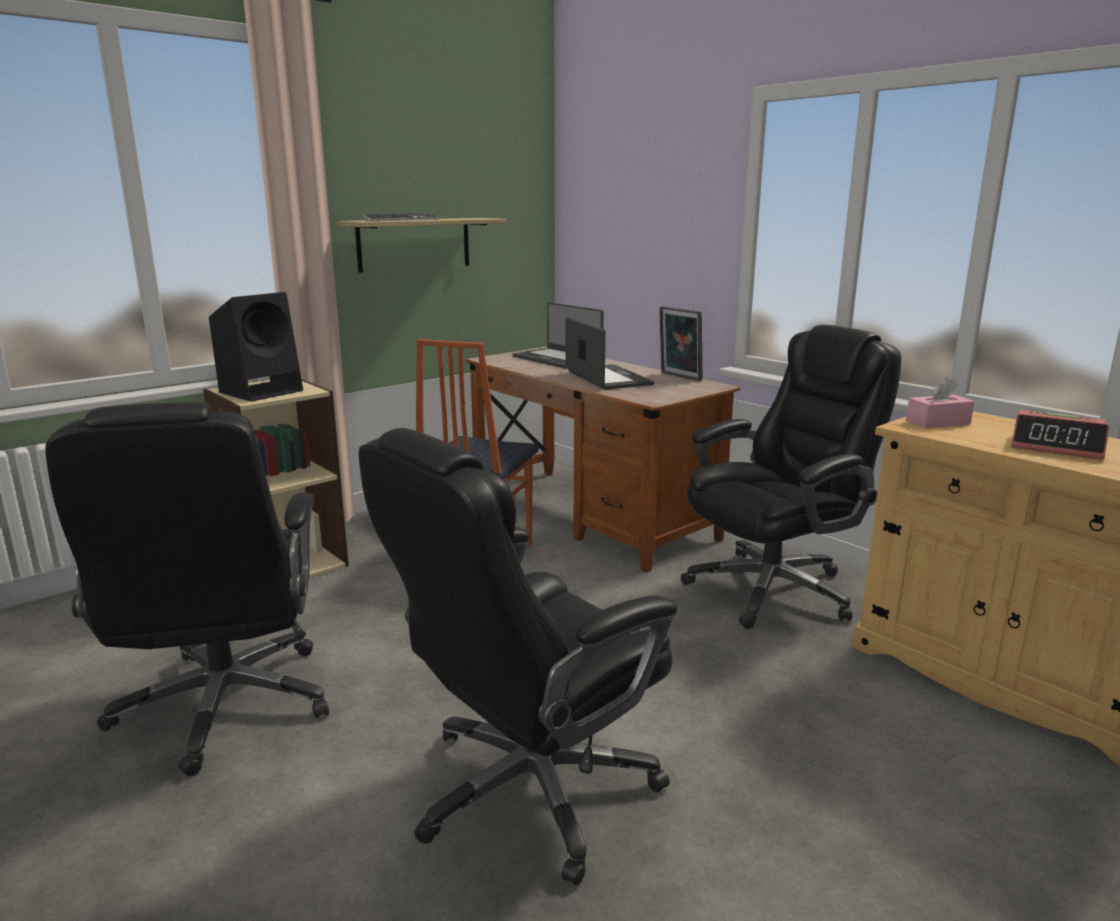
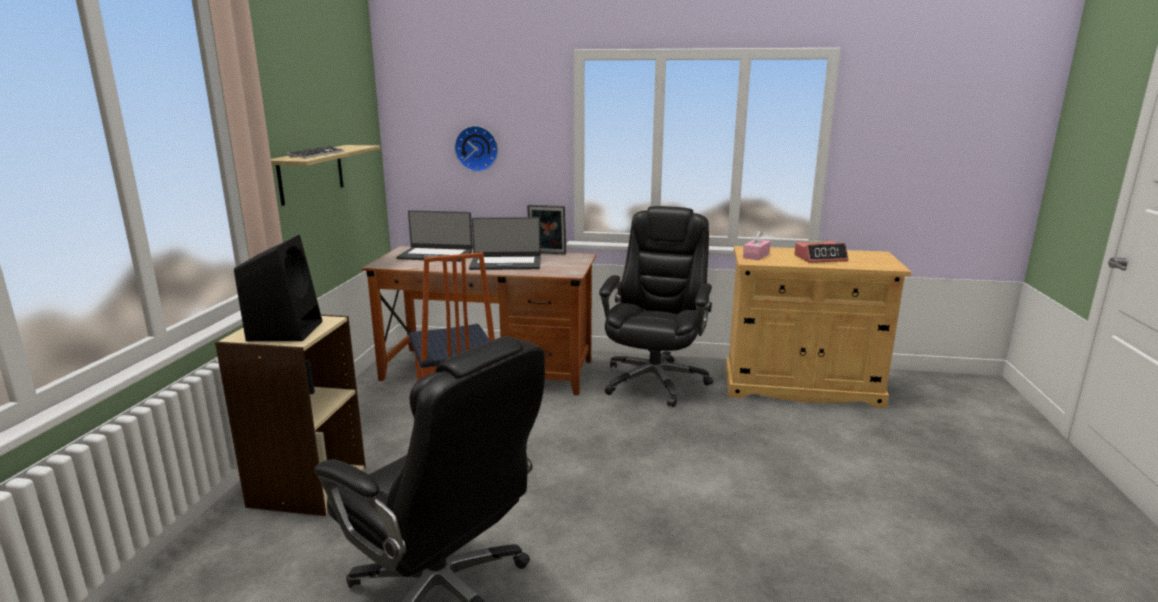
camera: 40 degrees left, 0 degrees up
(529, 789) = (699, 536): black office chair -> none
(606, 378) = (506, 263): laptop -> laptop turned 150 degrees clockwise
(639, 231) = (477, 148): none -> wall clock

